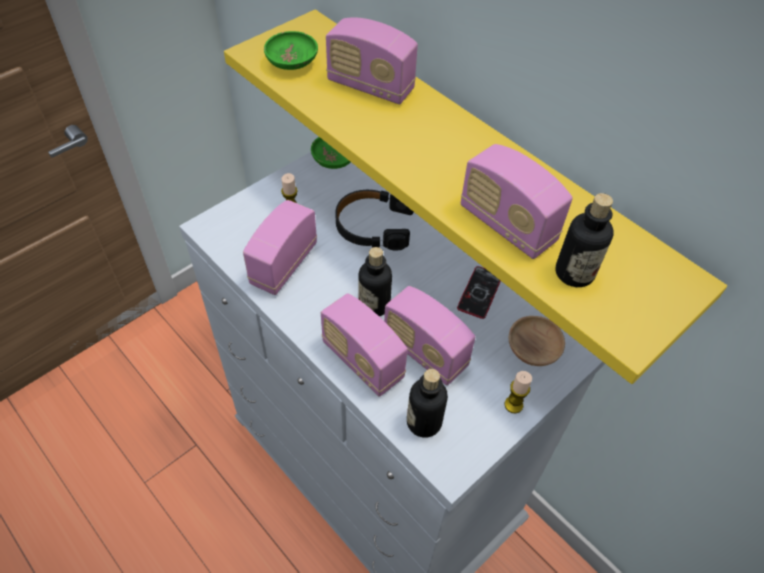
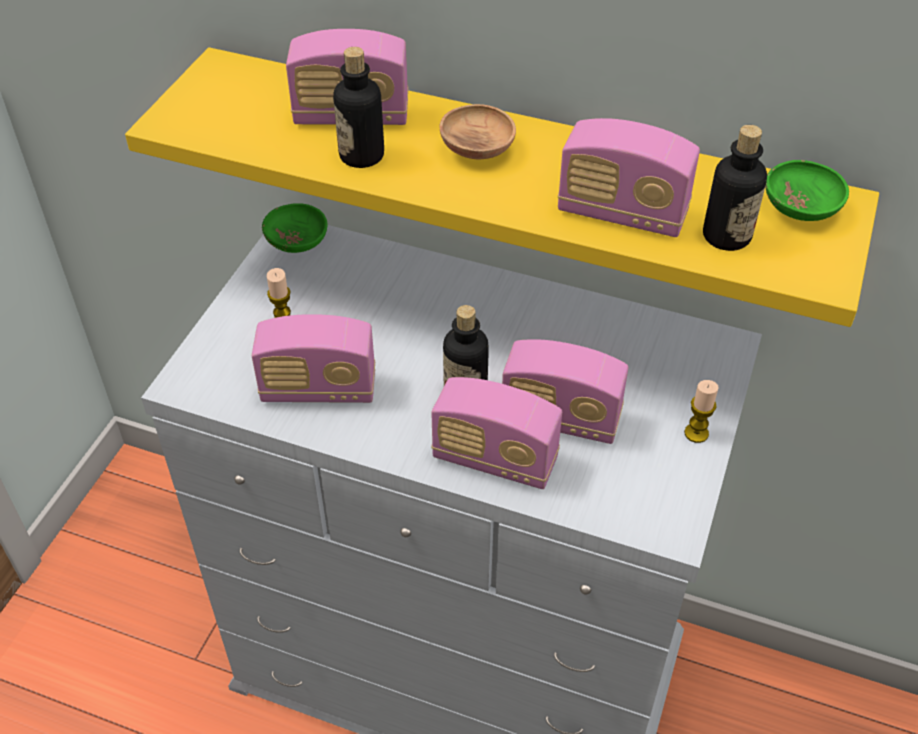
camera: 25 degrees left, 5 degrees down
(283, 264) = (319, 389): radio -> radio turned 90 degrees counterclockwise
(292, 63) = (231, 120): green bowl -> green bowl (800, 208)
(373, 226) = (401, 301): black headphones -> none
(424, 422) = (611, 495): bottle -> bottle (361, 156)
(479, 292) = (578, 328): phone -> none
(533, 349) = (678, 366): brown bowl -> brown bowl (477, 149)

